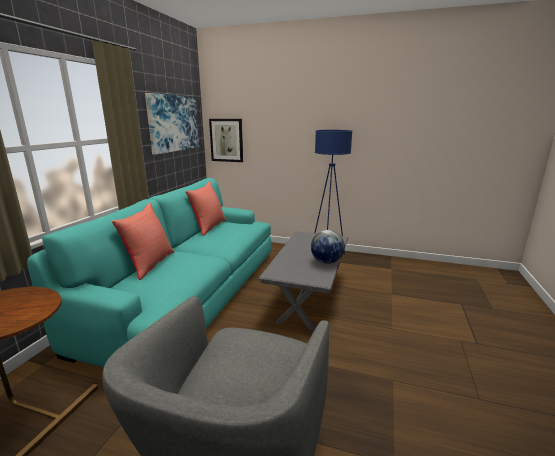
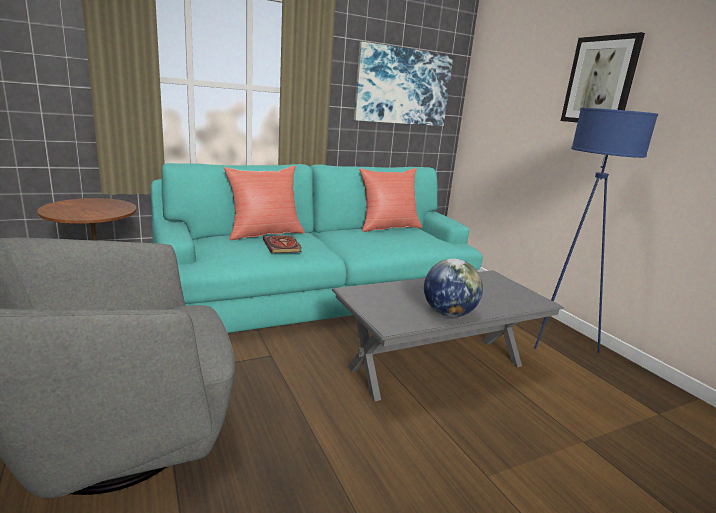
camera: 45 degrees right, 0 degrees up
(185, 267) = (283, 246): none -> book
(226, 140) = (484, 121): picture -> picture (600, 81)

